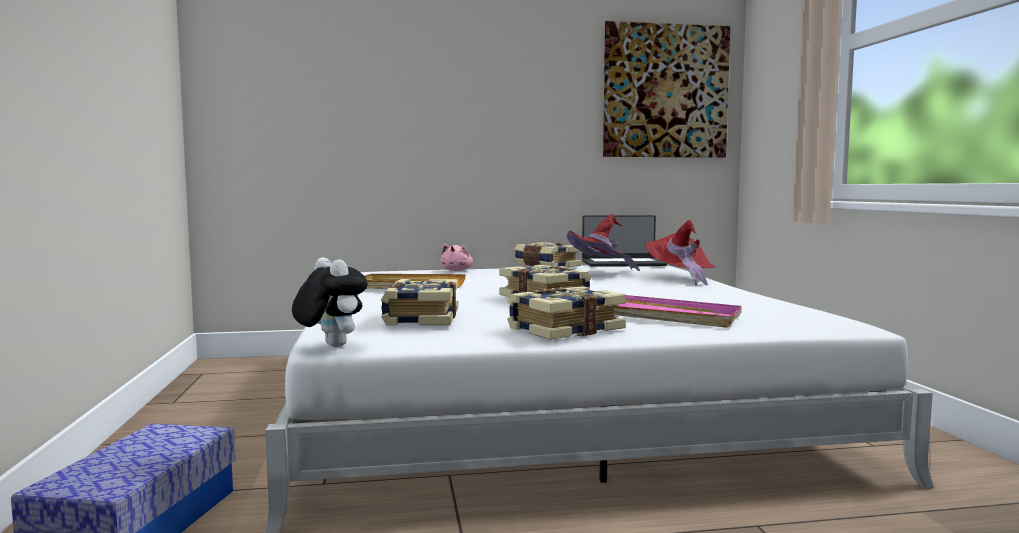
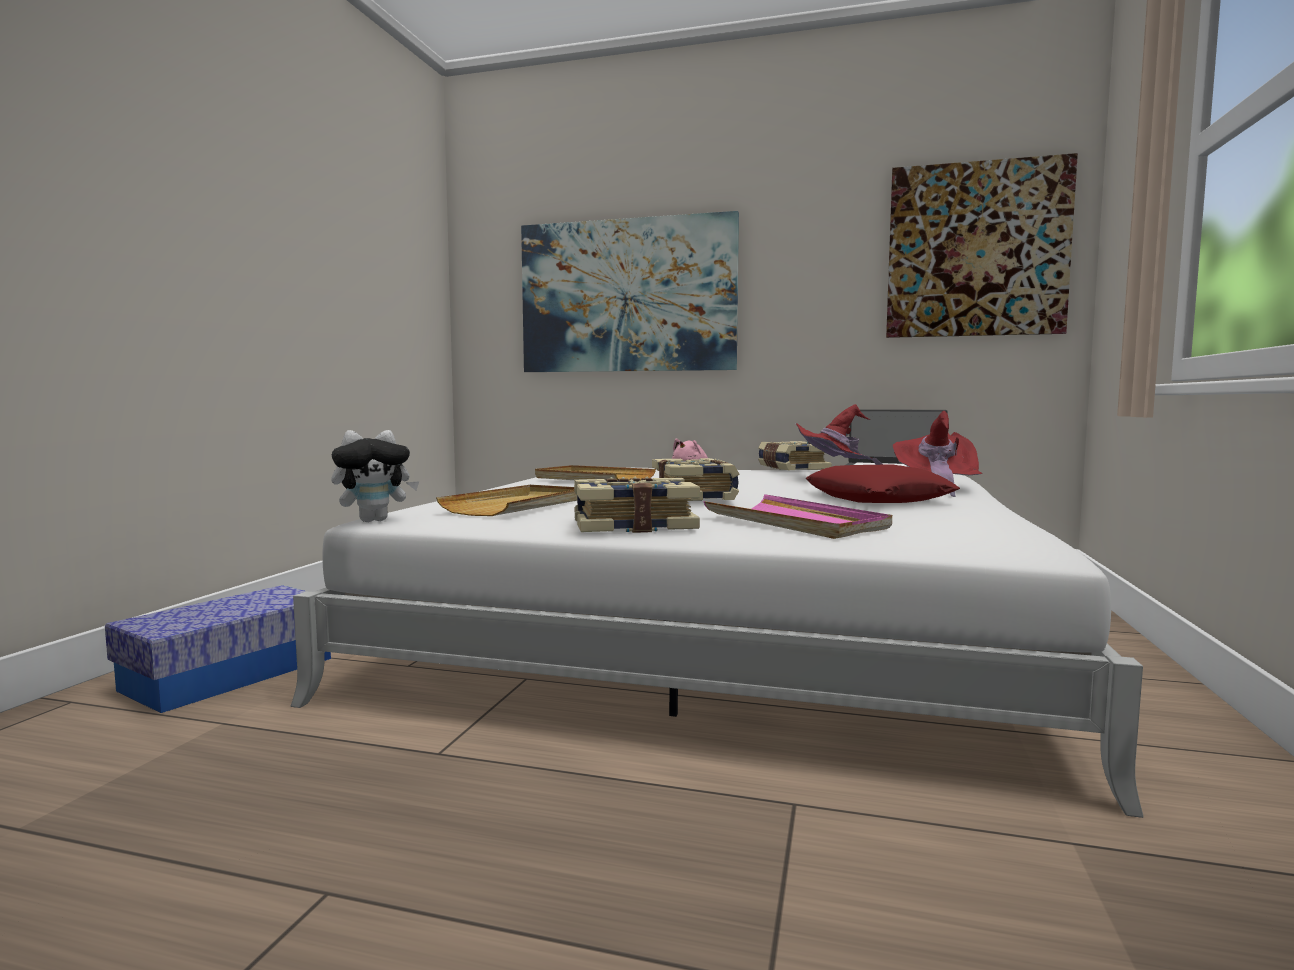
camera: 25 degrees right, 0 degrees up
(330, 346) = (375, 520): plush toy -> plush toy turned 75 degrees clockwise
(380, 111) = (627, 296): none -> picture
(420, 318) = (518, 505): book -> beige tray
(664, 290) = (877, 498): none -> red pillow

